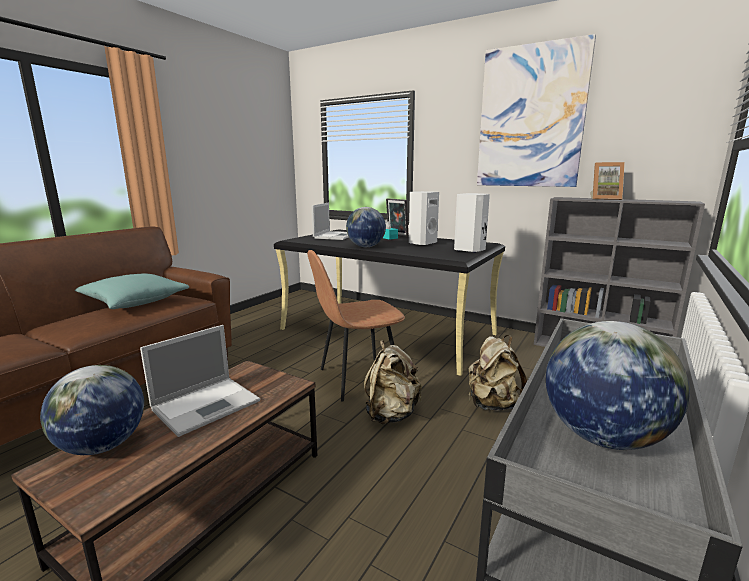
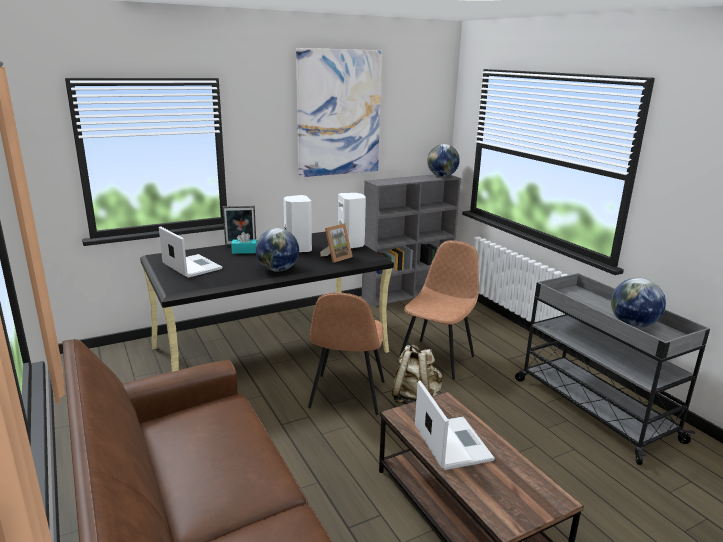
camera: 60 degrees left, 5 degrees up
(102, 446) = (487, 497): globe -> globe (442, 176)
(135, 302) = (198, 439): turquoise pillow -> none
(492, 404) = (437, 358): beige backpack -> brown chair
(604, 199) = (403, 179): picture frame -> picture frame (336, 257)

